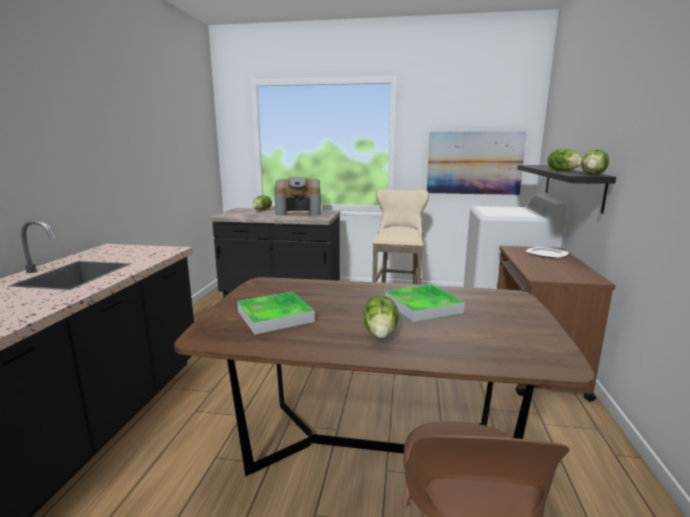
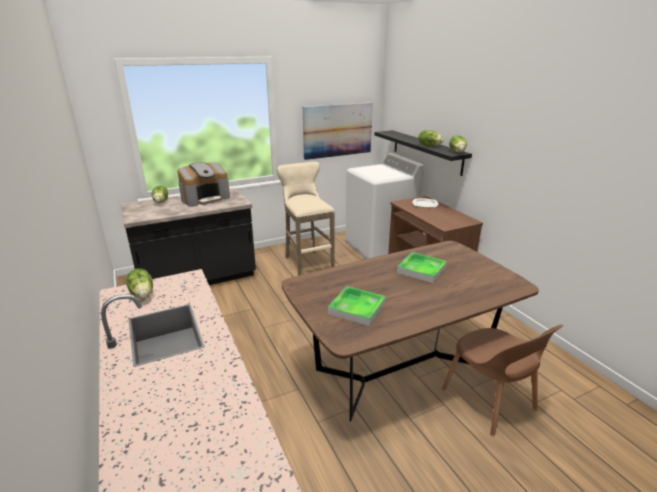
camera: 35 degrees left, 10 degrees up
(381, 333) = (430, 297): lettuce -> lettuce (143, 294)

